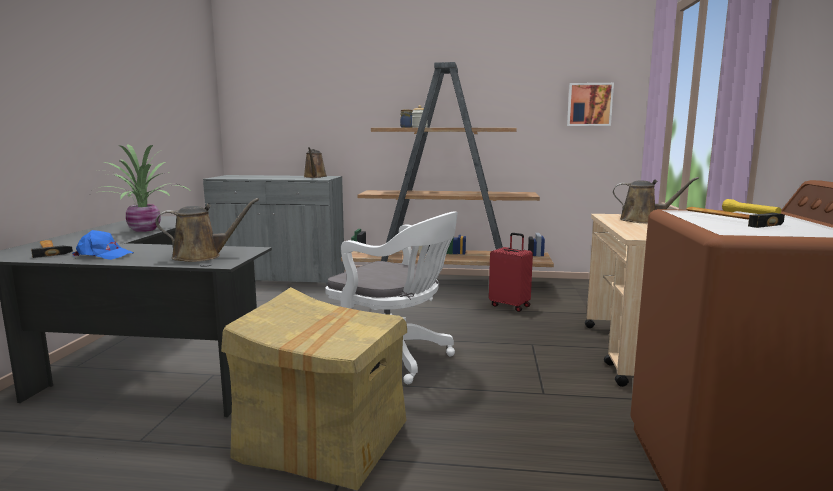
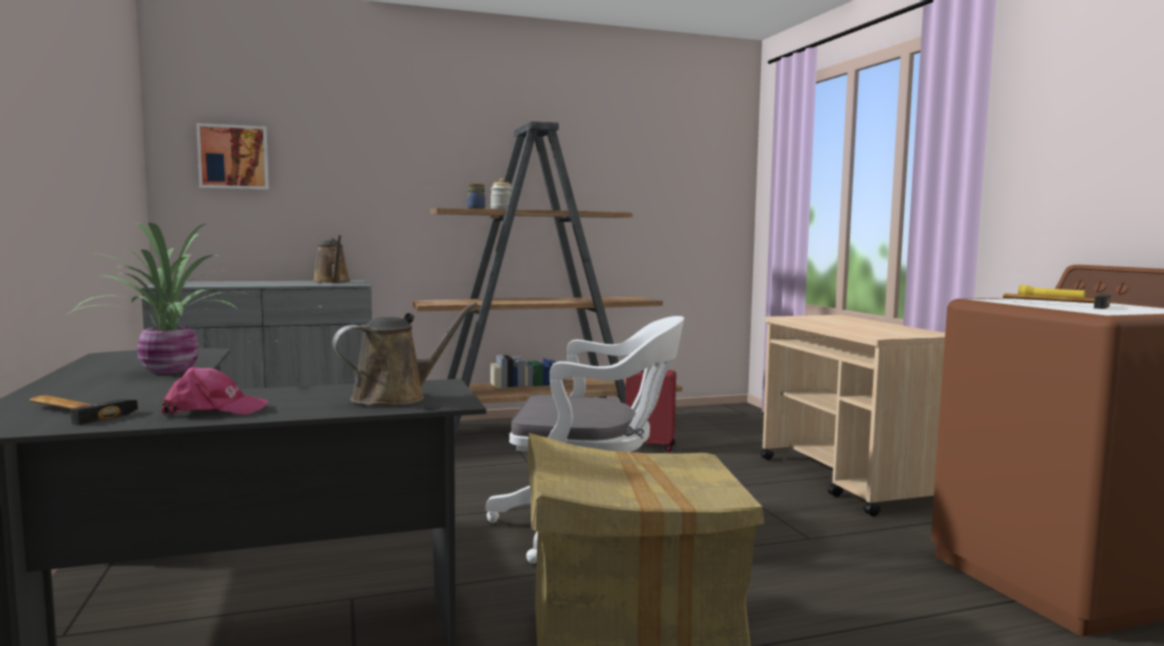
camera: 25 degrees left, 5 degrees down
(104, 255) = (214, 410): blue cap -> pink cap
(589, 104) = (694, 186): picture -> picture (233, 157)
(643, 220) = (837, 321): brown watering can -> none

